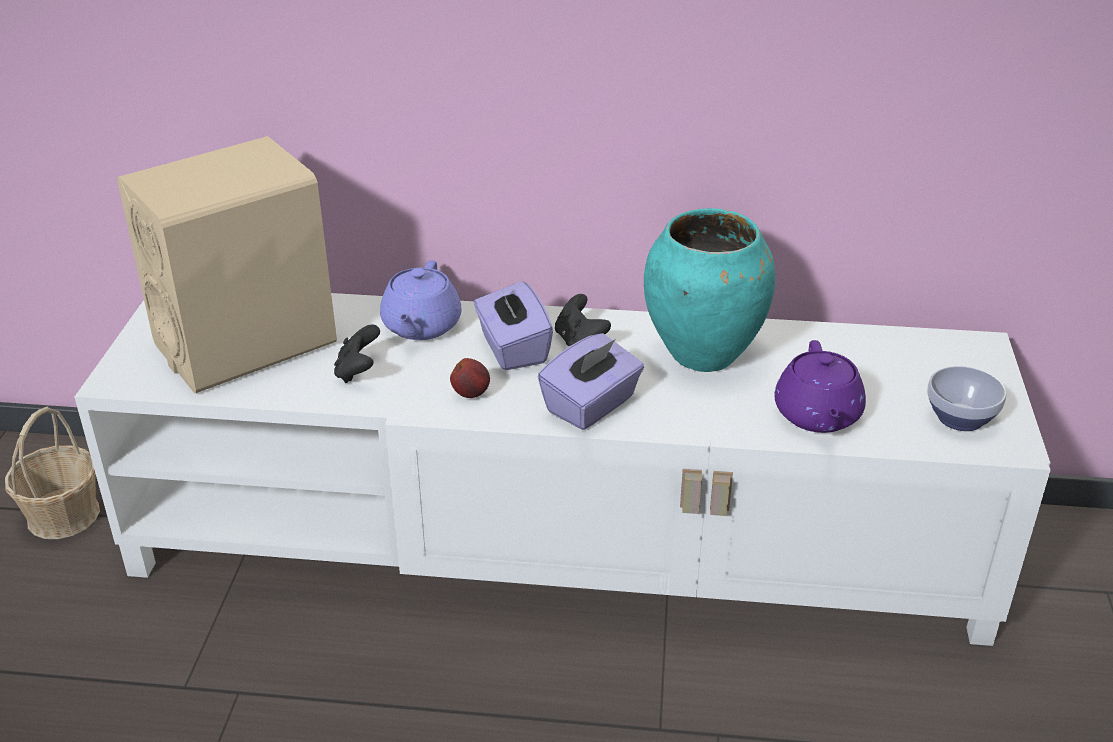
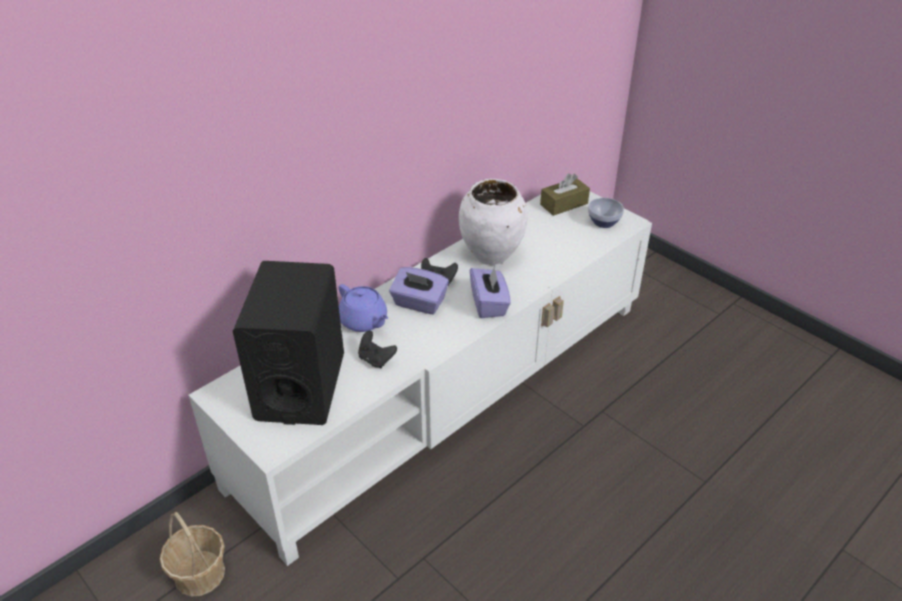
camera: 50 degrees left, 5 degrees up
(246, 344) = (300, 386): beige speaker -> black speaker
(471, 394) = (438, 333): apple -> none
(704, 355) = (491, 255): turquoise vase -> white vase
(817, 416) = (564, 252): purple teapot -> none
(937, 359) = (564, 204): none -> brown tissue box

